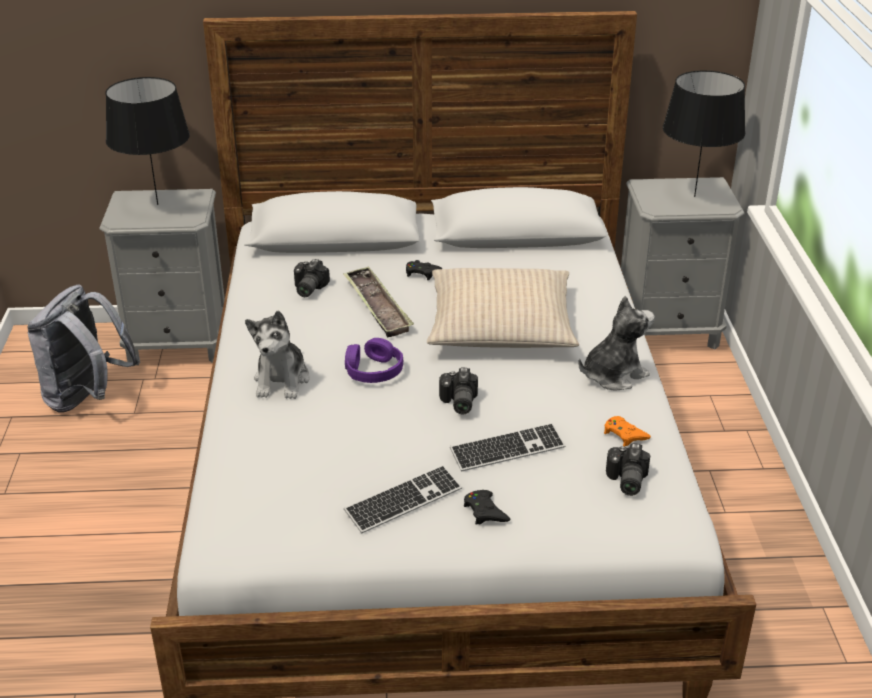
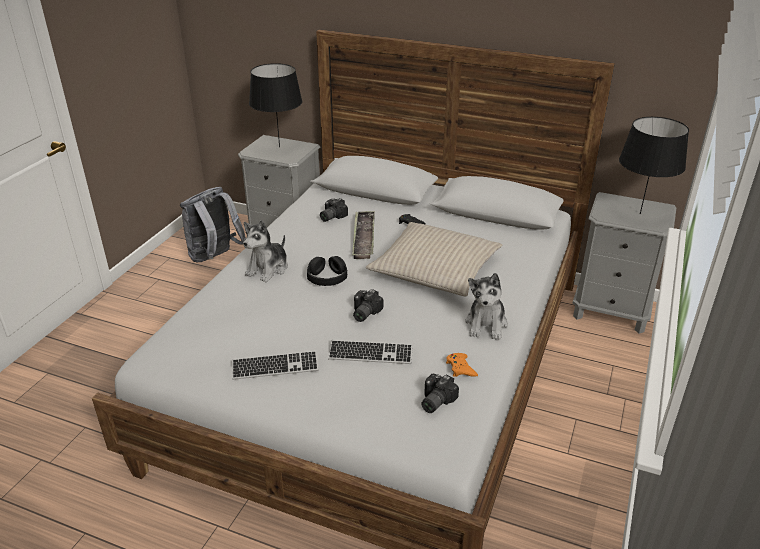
camera: 25 degrees right, 0 degrees up
(373, 370) = (327, 277): purple headphones -> black headphones
(485, 511) = (321, 391): black game controller -> none
(613, 375) = (486, 324): plush toy -> plush toy turned 105 degrees clockwise

